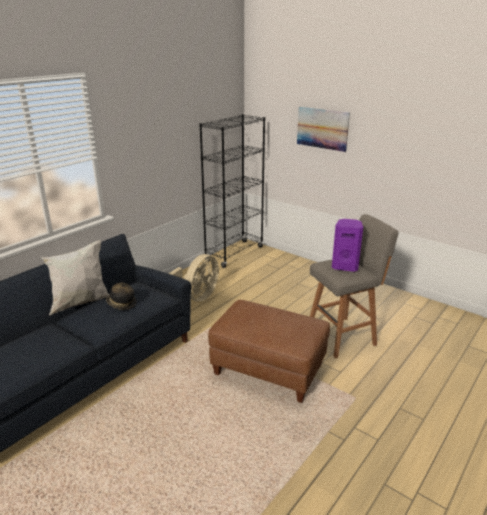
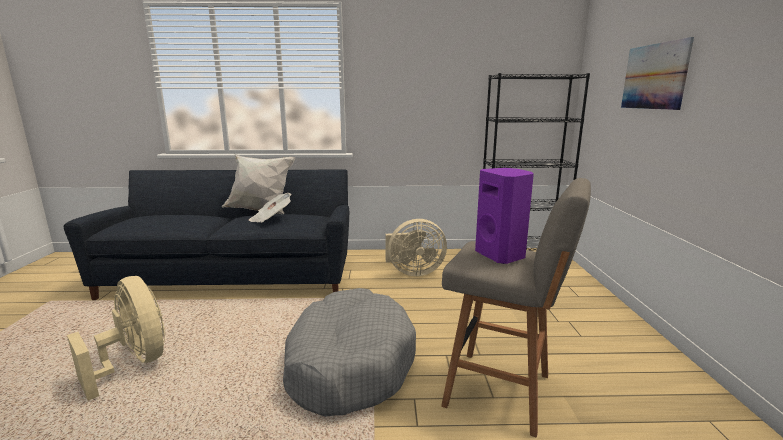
camera: 50 degrees right, 10 degrees down
(121, 304) = (271, 219): hat -> newspaper
(156, 464) = (135, 363): none -> beige fan
(269, 370) = (348, 363): brown ottoman -> grey dog bed

